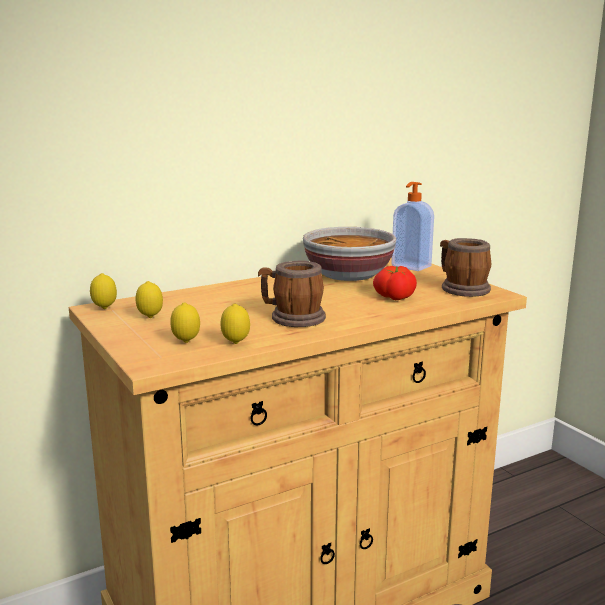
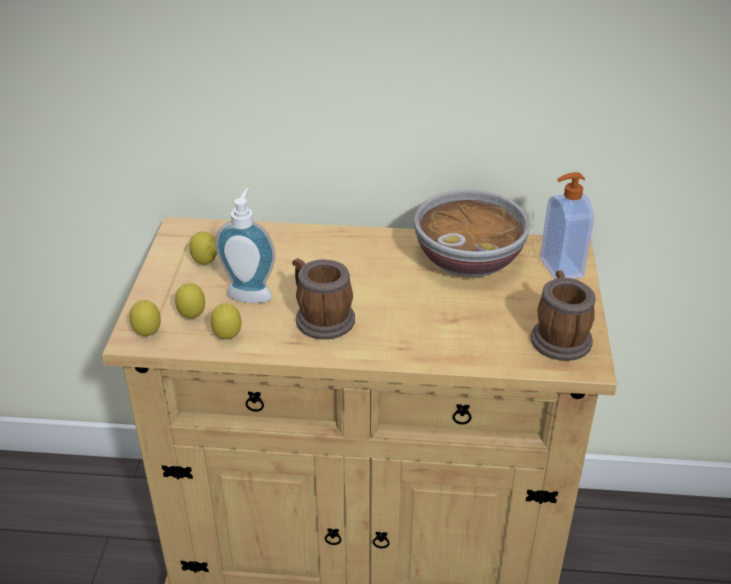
camera: 35 degrees right, 20 degrees up
(104, 309) = (185, 233): lemon -> lemon (148, 335)
(215, 321) = (251, 292): none -> soap dispenser
(394, 297) = (463, 322): tomato -> none

